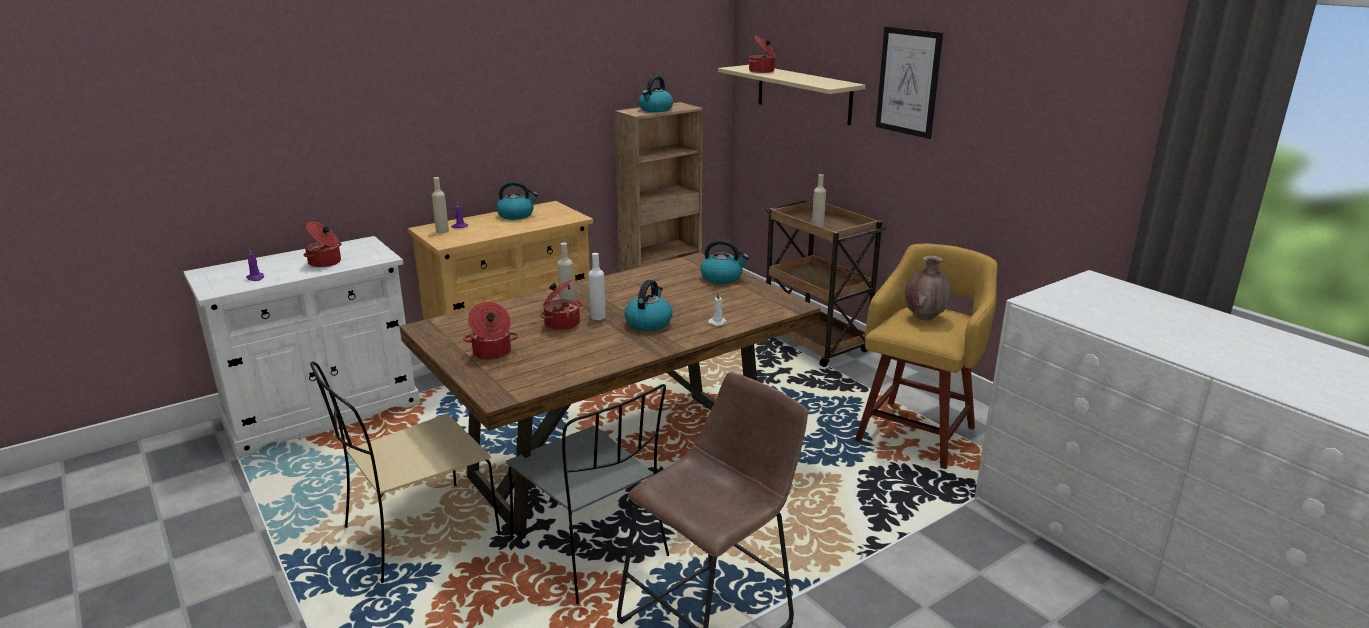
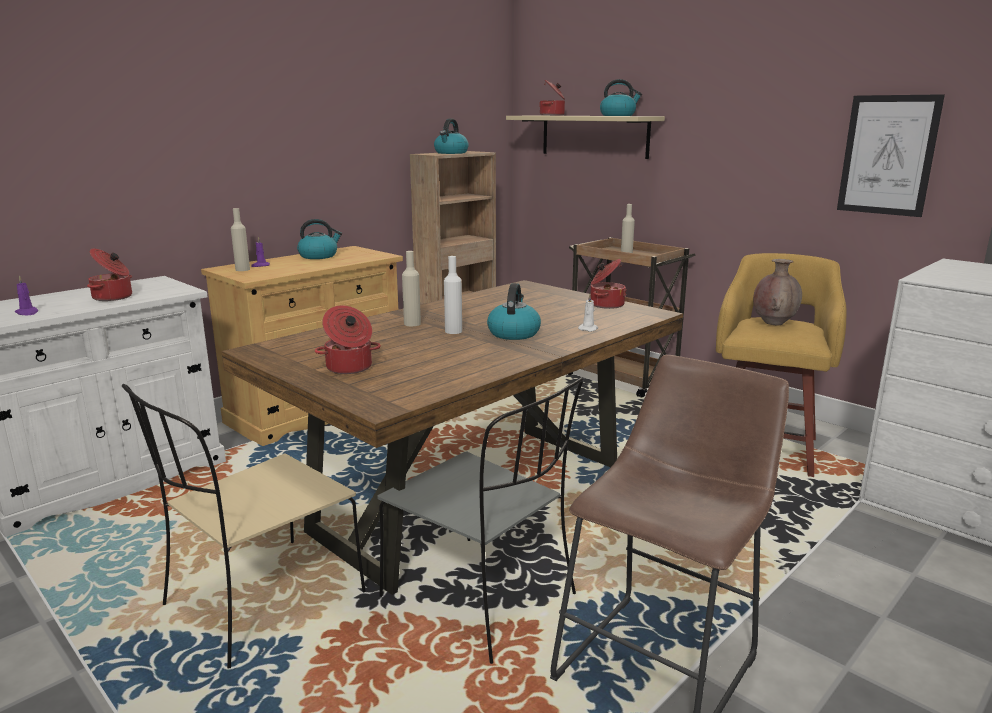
camera: 10 degrees left, 5 degrees down
(561, 323) = (416, 339): cooking pot -> cooking pot (606, 304)
(722, 278) = (563, 296): kettle -> kettle (618, 115)
(908, 82) = (713, 106): picture -> picture (887, 155)

